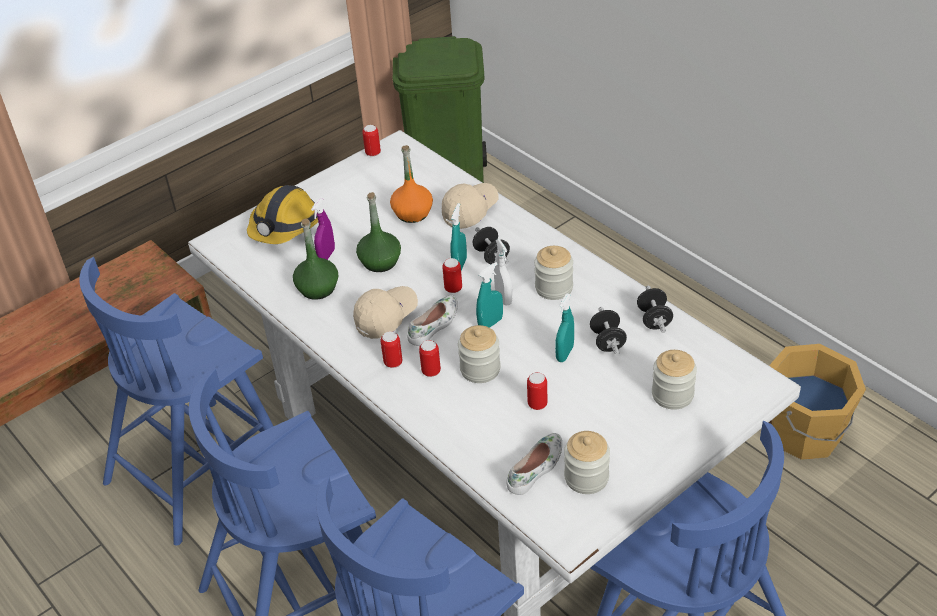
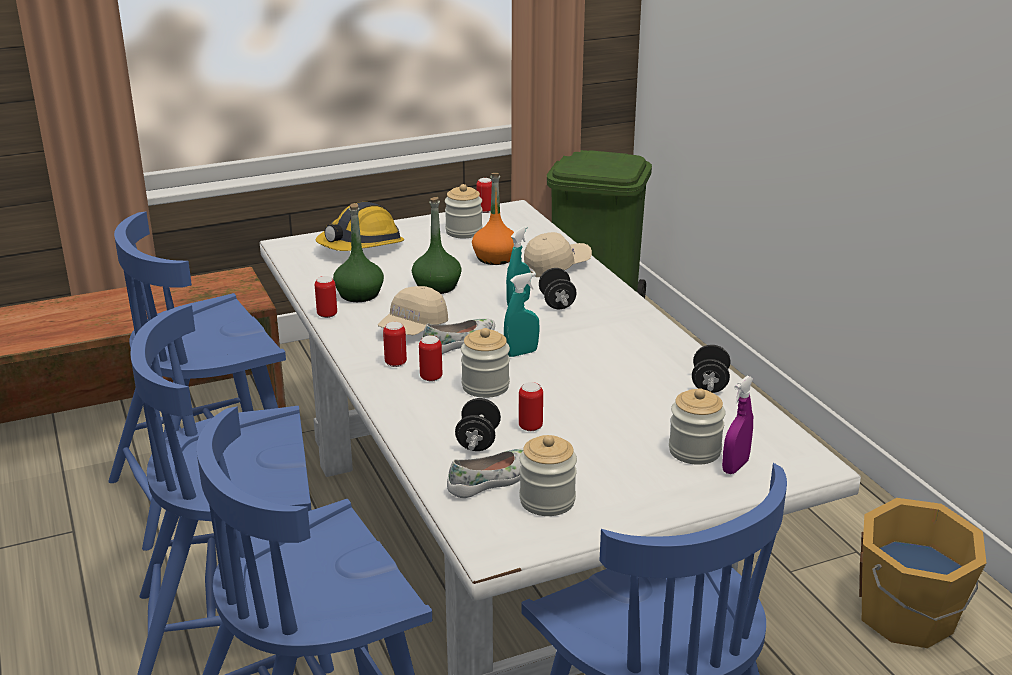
camera: 15 degrees right, 15 degrees down
(326, 255) = (386, 273): purple spray bottle -> purple spray bottle (735, 467)
(386, 317) = (413, 328): beige cap -> beige cap turned 150 degrees clockwise
(453, 288) = (499, 319): can -> can (327, 315)
(503, 298) = (549, 336): white spray bottle -> none
(554, 288) = (609, 338): jar -> jar (464, 232)
(564, 353) = (588, 392): turquoise spray bottle -> none
(607, 341) = (644, 392): black dumbbell -> black dumbbell (478, 441)

